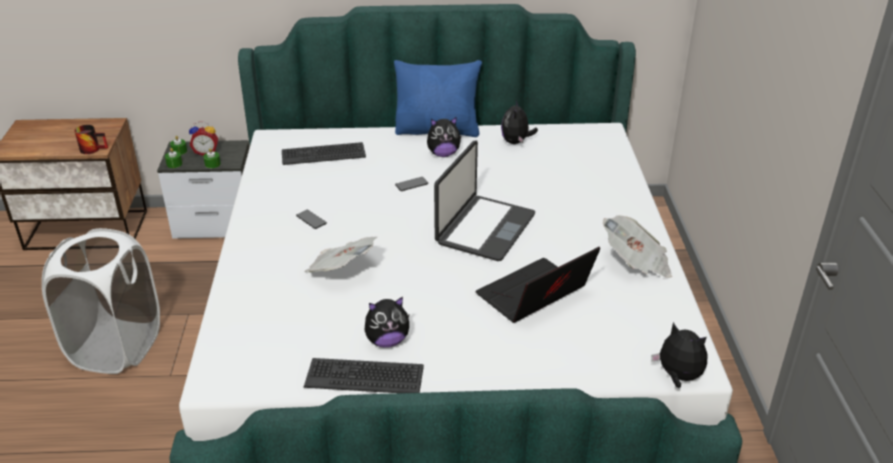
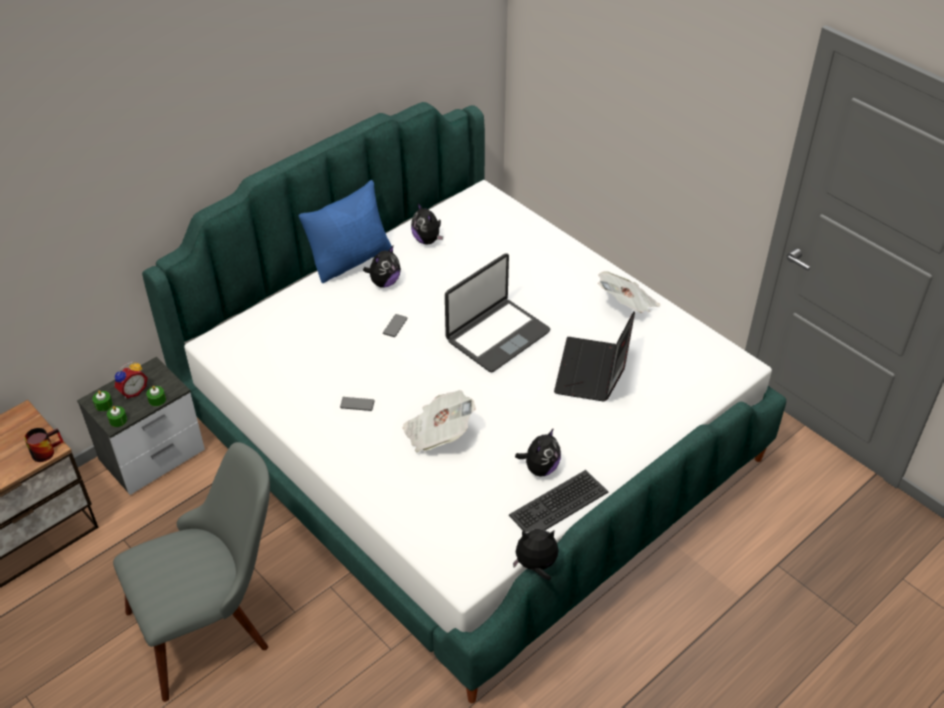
camera: 40 degrees left, 10 degrees up
(116, 347) = (215, 621): white laundry basket -> grey chair
(323, 154) = (283, 336): keyboard -> none
(484, 229) = (497, 335): laptop -> laptop turned 60 degrees clockwise
(678, 377) = (737, 378): plush toy -> plush toy (536, 566)

